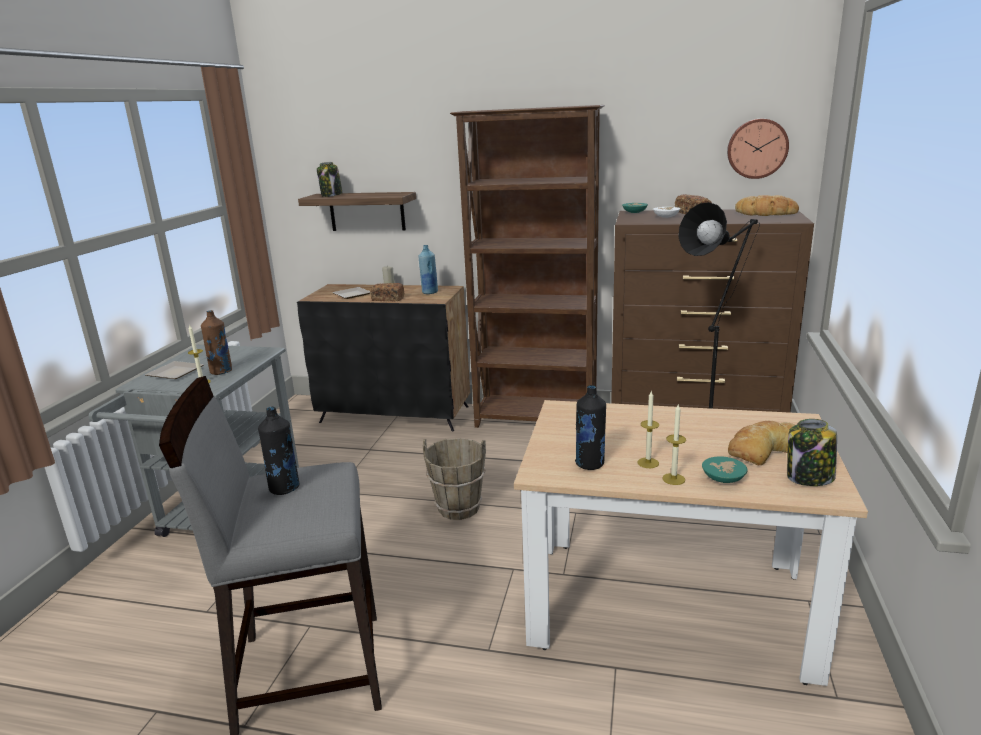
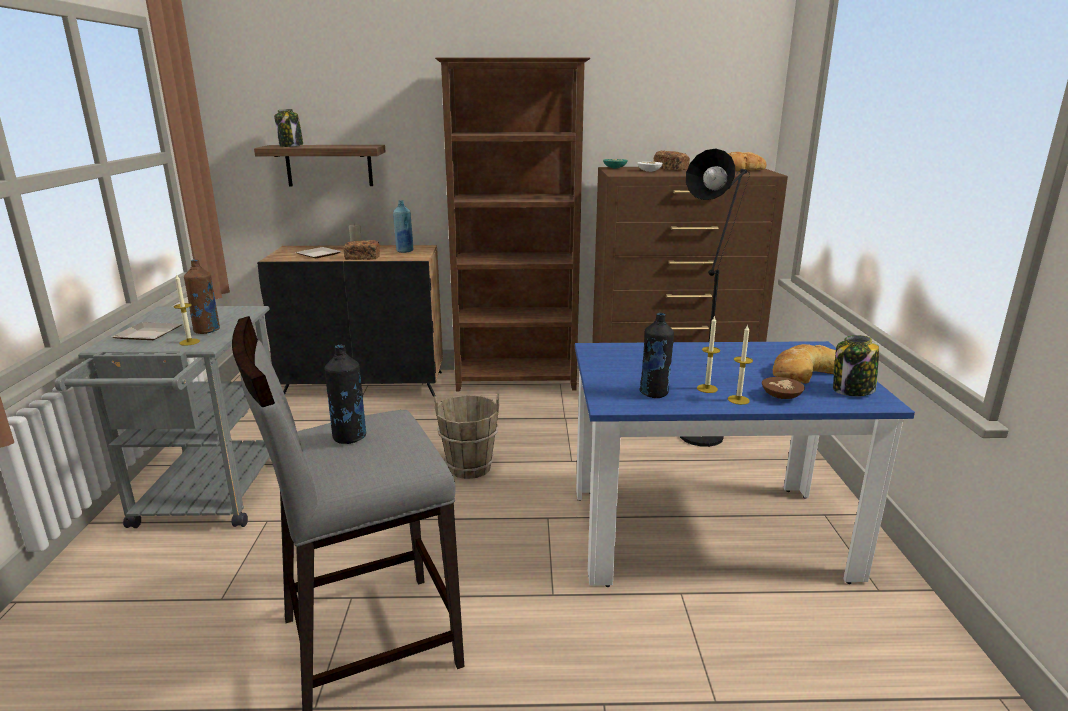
camera: 15 degrees left, 0 degrees up
(668, 605) = (707, 533): beige dining table -> blue dining table
(724, 478) = (782, 395): turquoise bowl -> brown bowl
(757, 148) = (724, 109): wall clock -> none

